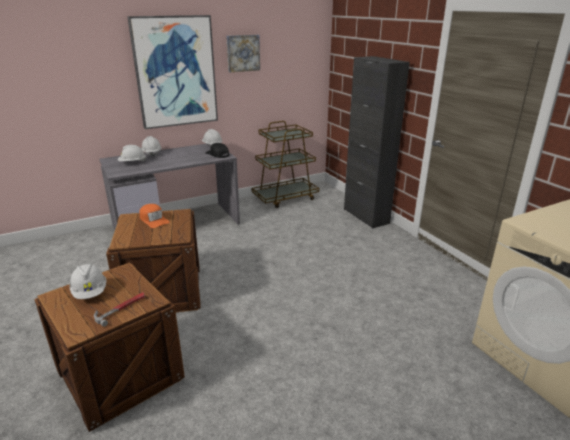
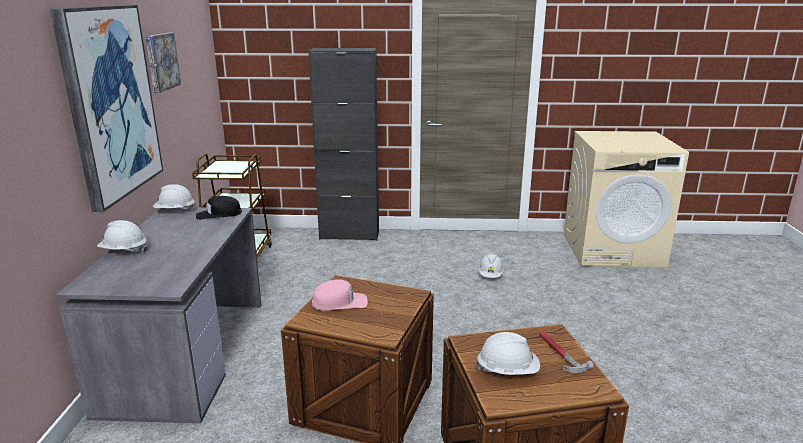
camera: 60 degrees left, 5 degrees down
(132, 163) = (142, 270): white hard hat -> white hard hat (490, 275)
(154, 220) = (340, 302): orange cap -> pink cap

